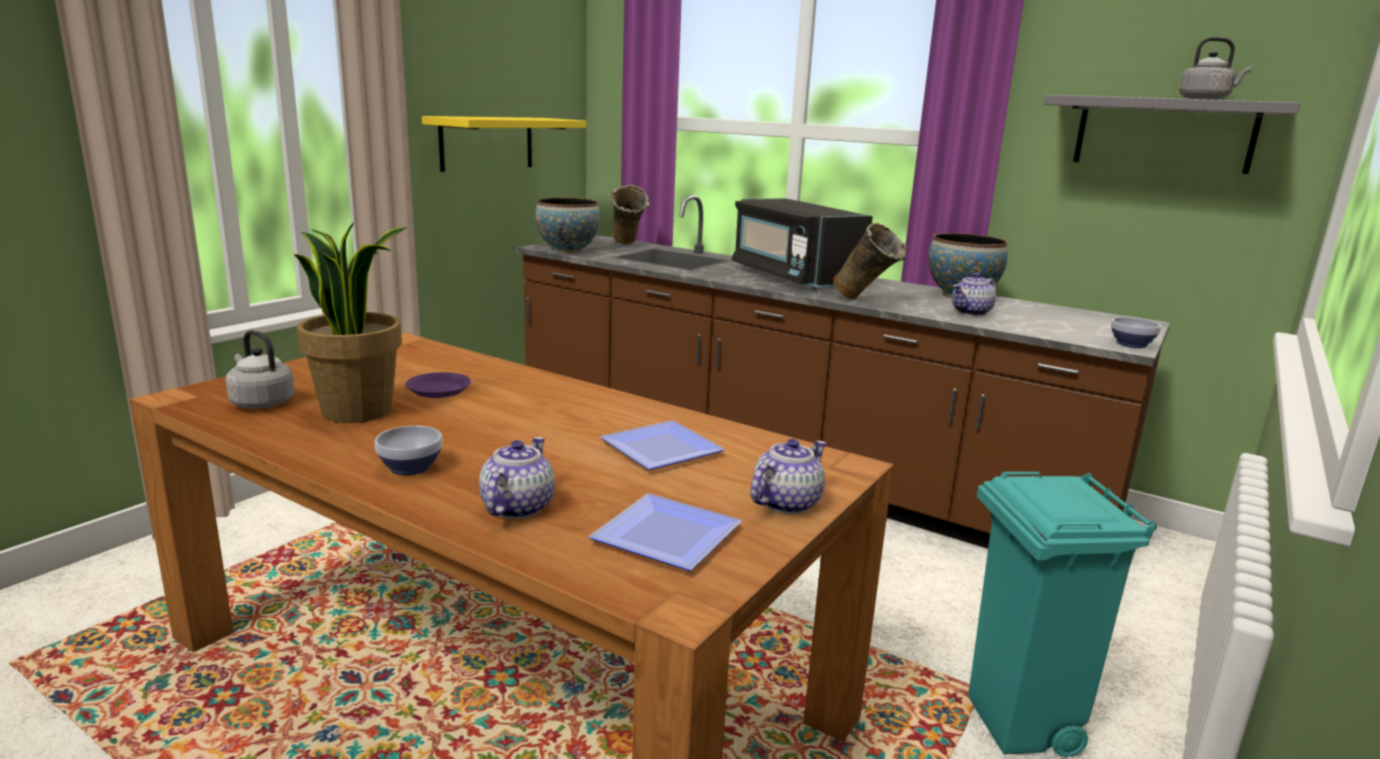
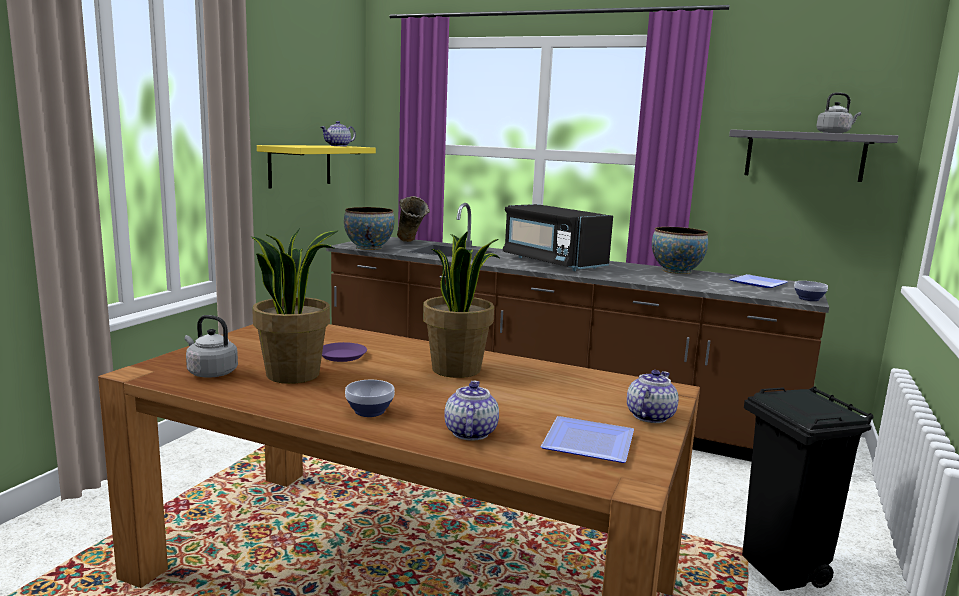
camera: 10 degrees left, 5 degrees down
(571, 417) = (457, 369): none -> potted plant
(660, 451) = (539, 388): plate -> plate (759, 284)
(866, 302) = (616, 277): beige vase -> none
(971, 312) = (692, 282): teapot -> teapot (338, 146)
(1020, 726) = (783, 571): turquoise trash can -> black trash can

